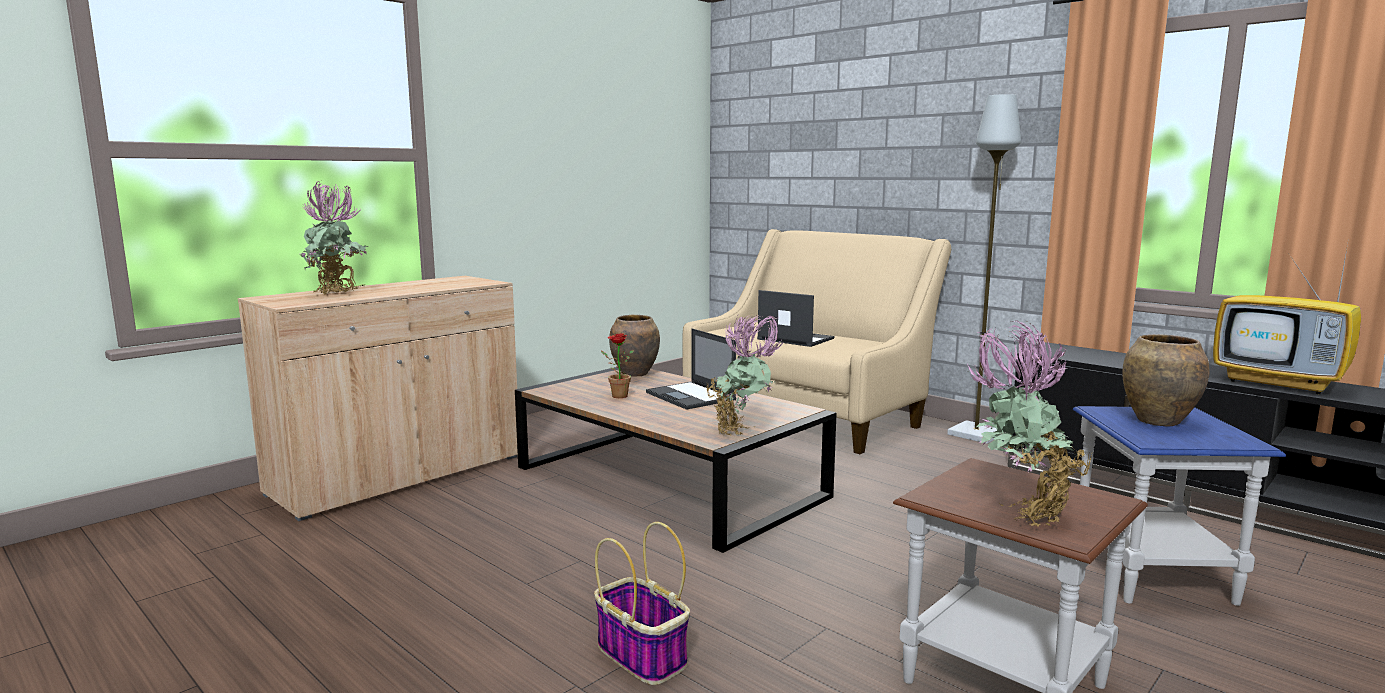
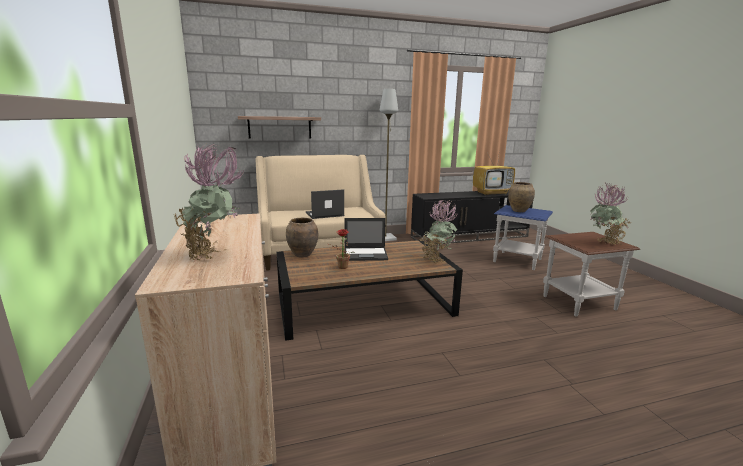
camera: 60 degrees left, 5 degrees up
(643, 656) = (547, 360): basket -> none
(812, 182) = (280, 127): none -> shelf

